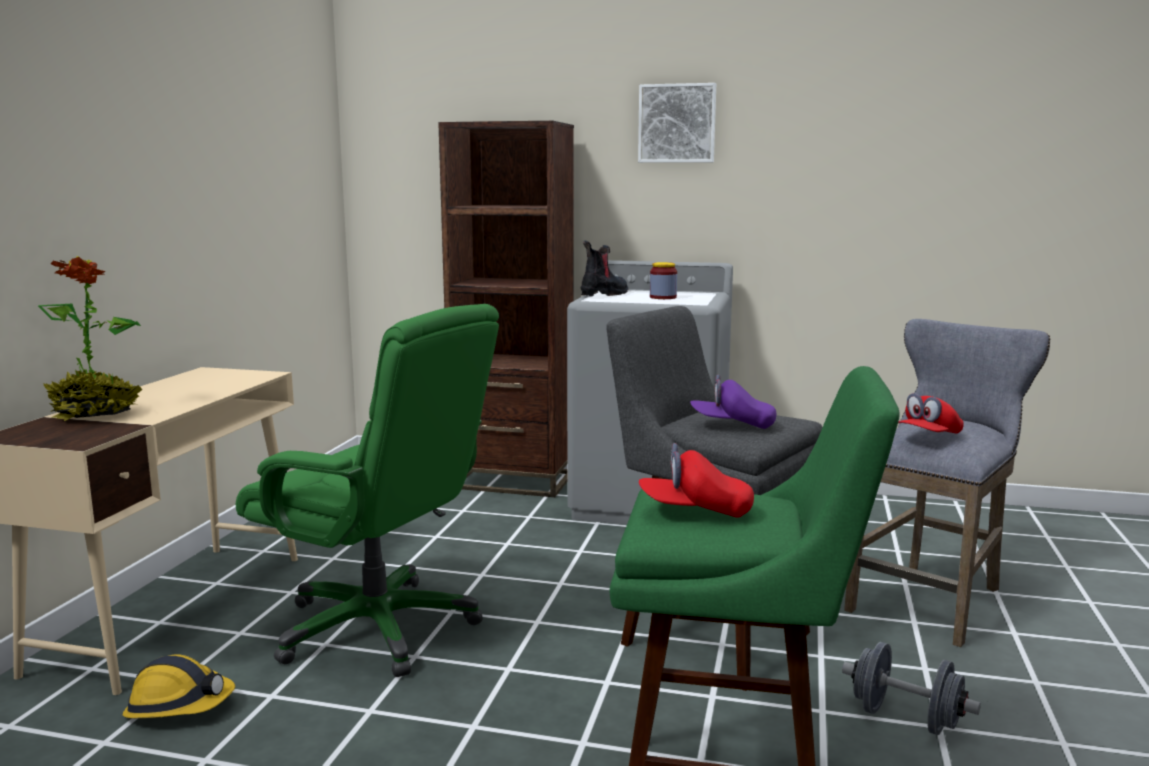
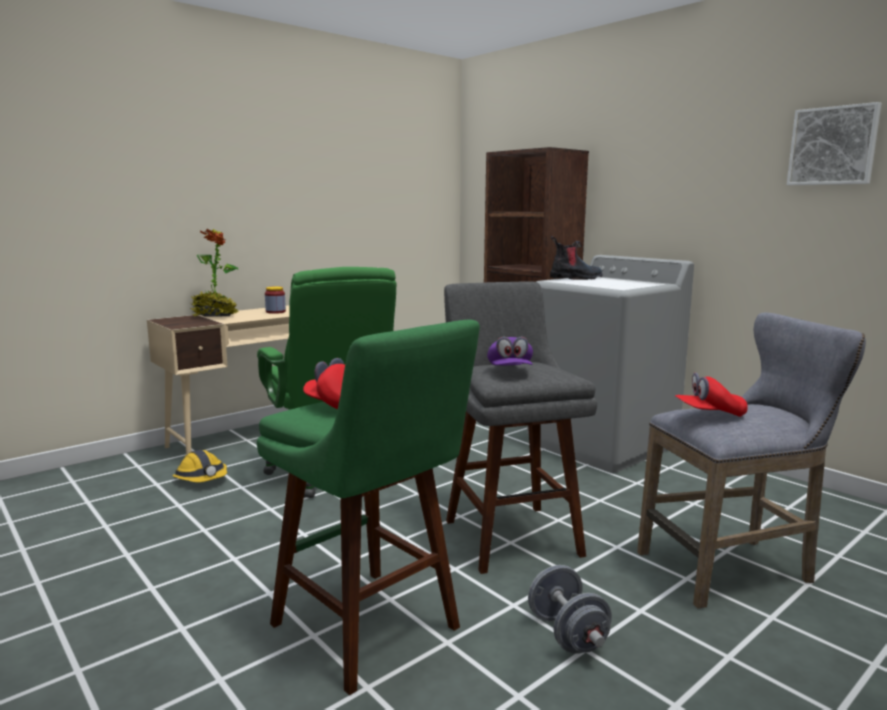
camera: 35 degrees right, 0 degrees up
(663, 297) = (610, 283): jar -> jar (275, 312)
(677, 123) = (663, 145): picture -> picture (833, 146)
(732, 425) = (510, 371): purple cap -> purple cap turned 135 degrees counterclockwise

